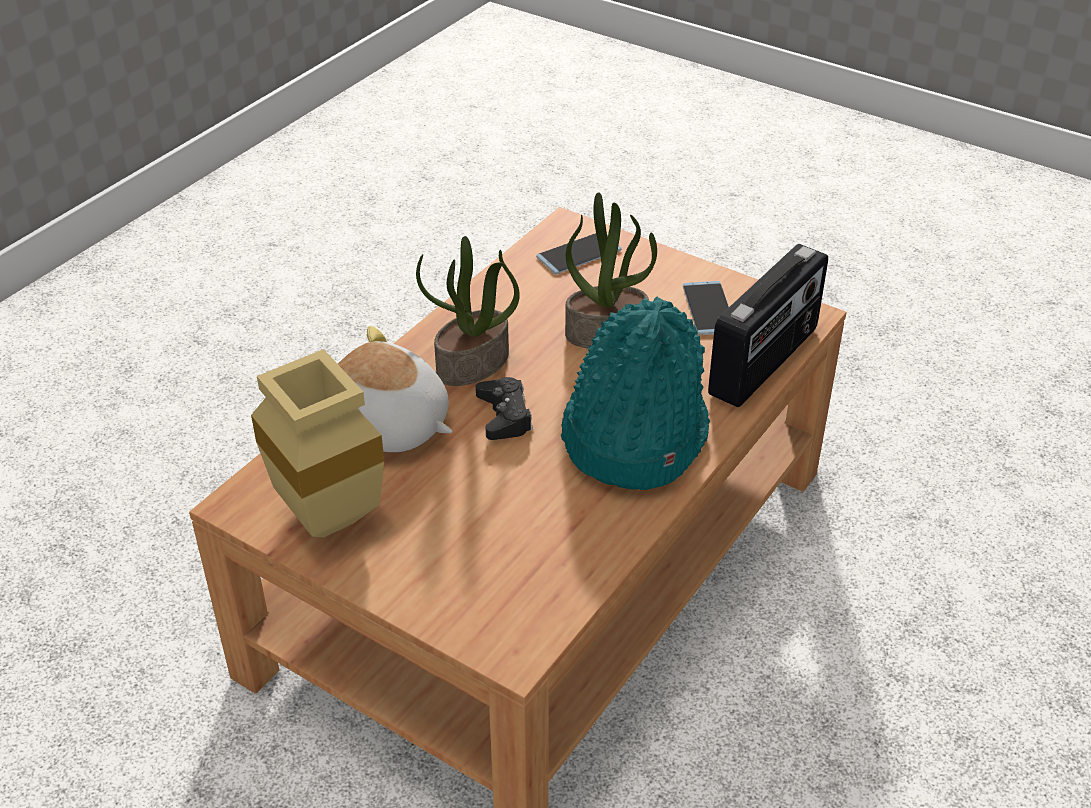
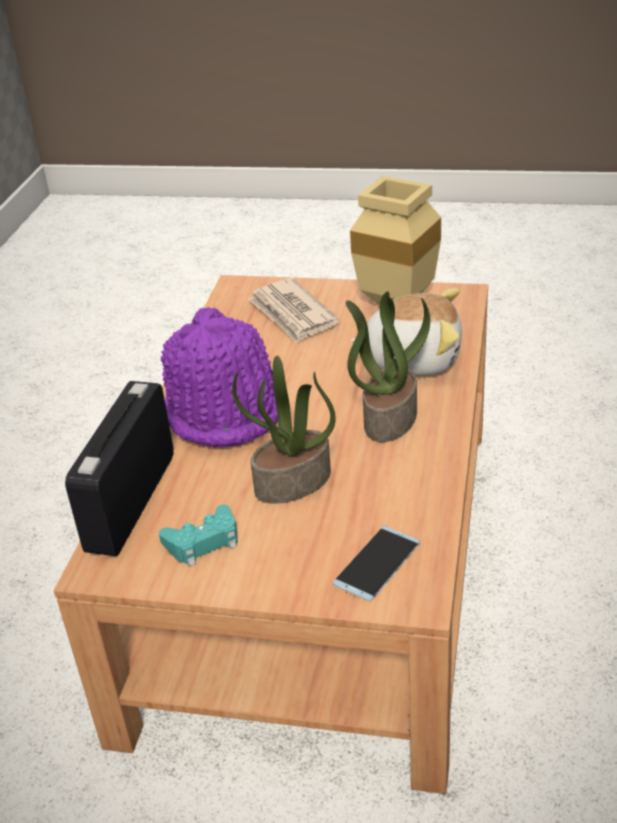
camera: 160 degrees right, 5 degrees down
(472, 554) = (292, 314): none -> newspaper
(504, 416) = (333, 391): black game controller -> none
(632, 434) = (225, 409): turquoise hat -> purple hat
(708, 308) = (203, 542): phone -> turquoise game controller

